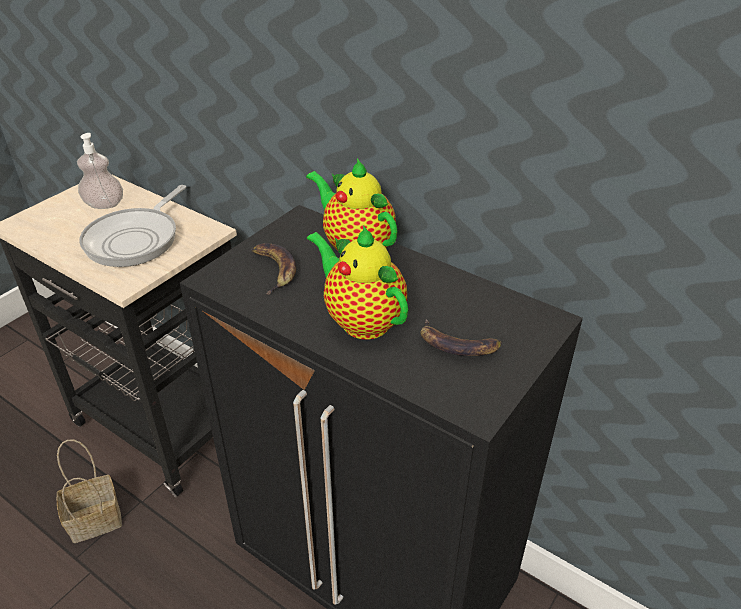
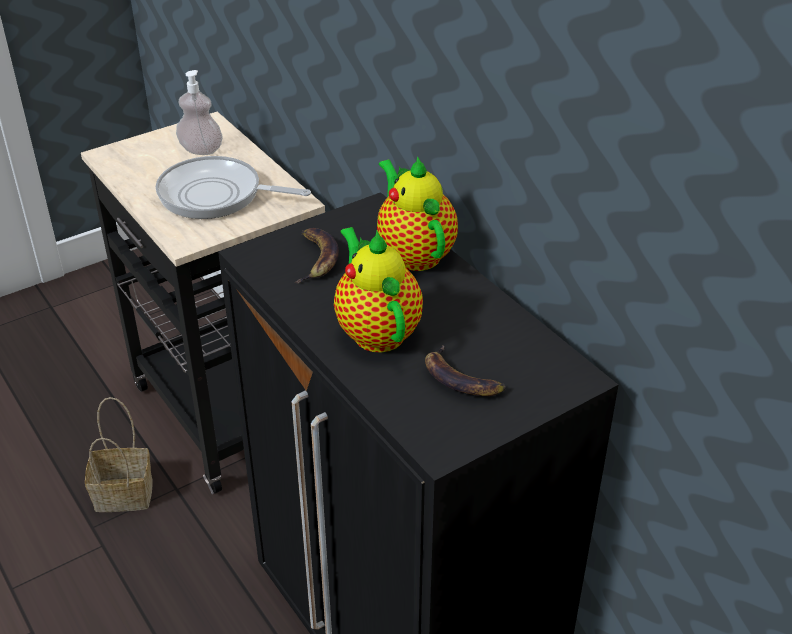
camera: 20 degrees right, 0 degrees up
(136, 239) = (216, 195): frying pan -> frying pan turned 60 degrees clockwise

